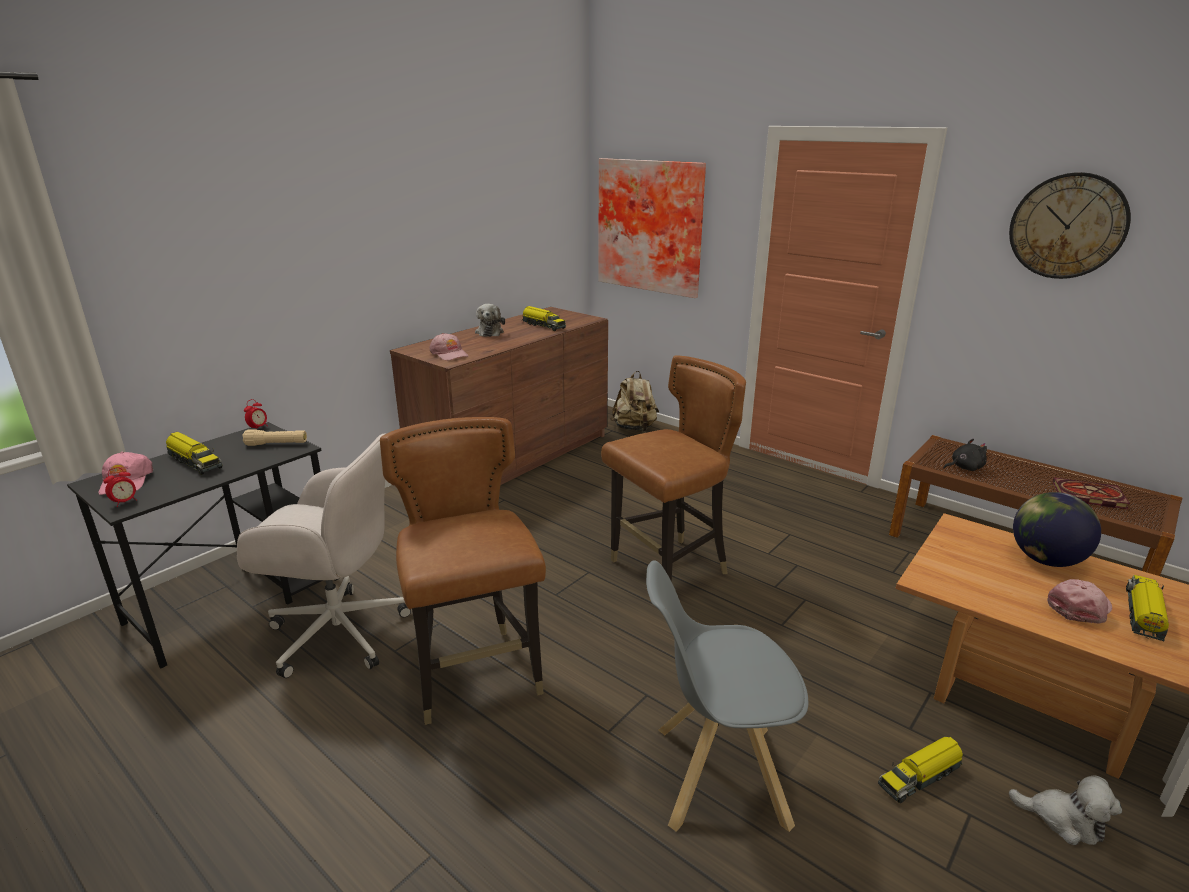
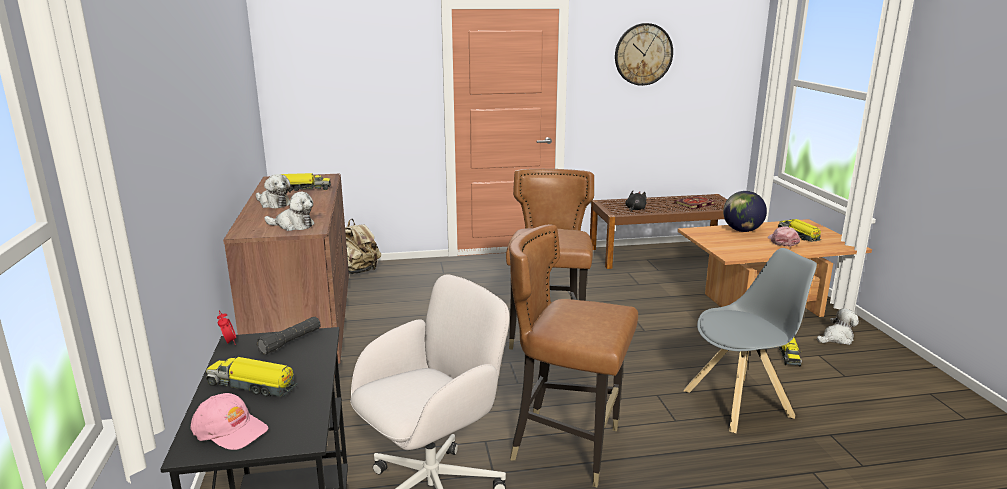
camera: 50 degrees left, 5 degrees down
(125, 502) = (288, 436): alarm clock -> none
(195, 462) = (253, 386): toy truck -> toy truck turned 150 degrees counterclockwise
(276, 444) = (291, 342): beige flashlight -> black flashlight
(449, 354) = (293, 225): pink cap -> plush toy
(651, 226) = (336, 87): picture -> none
(715, 774) = (740, 403): grey chair -> grey chair turned 150 degrees counterclockwise

